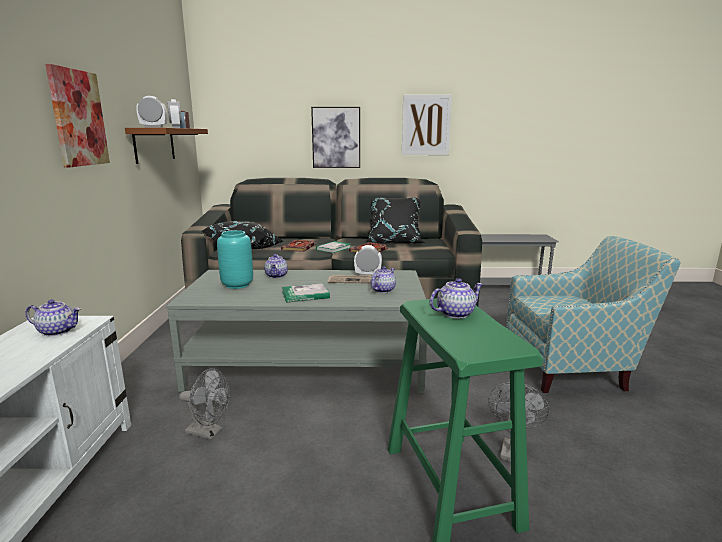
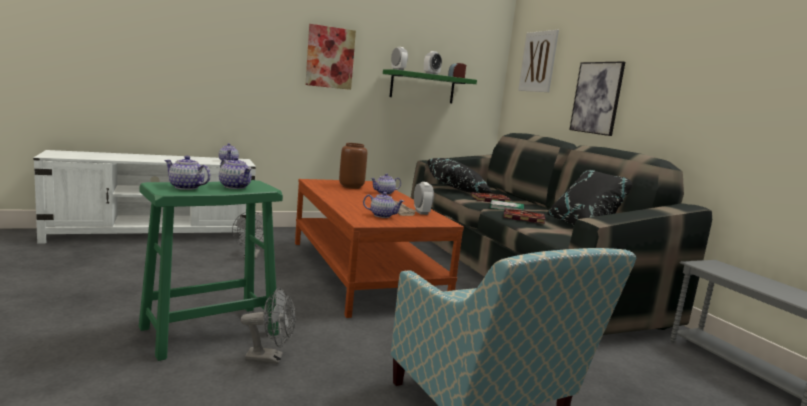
camera: 65 degrees right, 5 degrees down
(154, 144) = (422, 87): brown shelf -> green shelf
(237, 285) = (352, 187): turquoise vase -> brown vase
(305, 295) = (346, 199): book -> none
(308, 364) = (363, 272): grey coffee table -> brown coffee table
(426, 125) = (694, 86): picture -> picture (538, 61)
(481, 336) = (186, 187): none -> teapot

